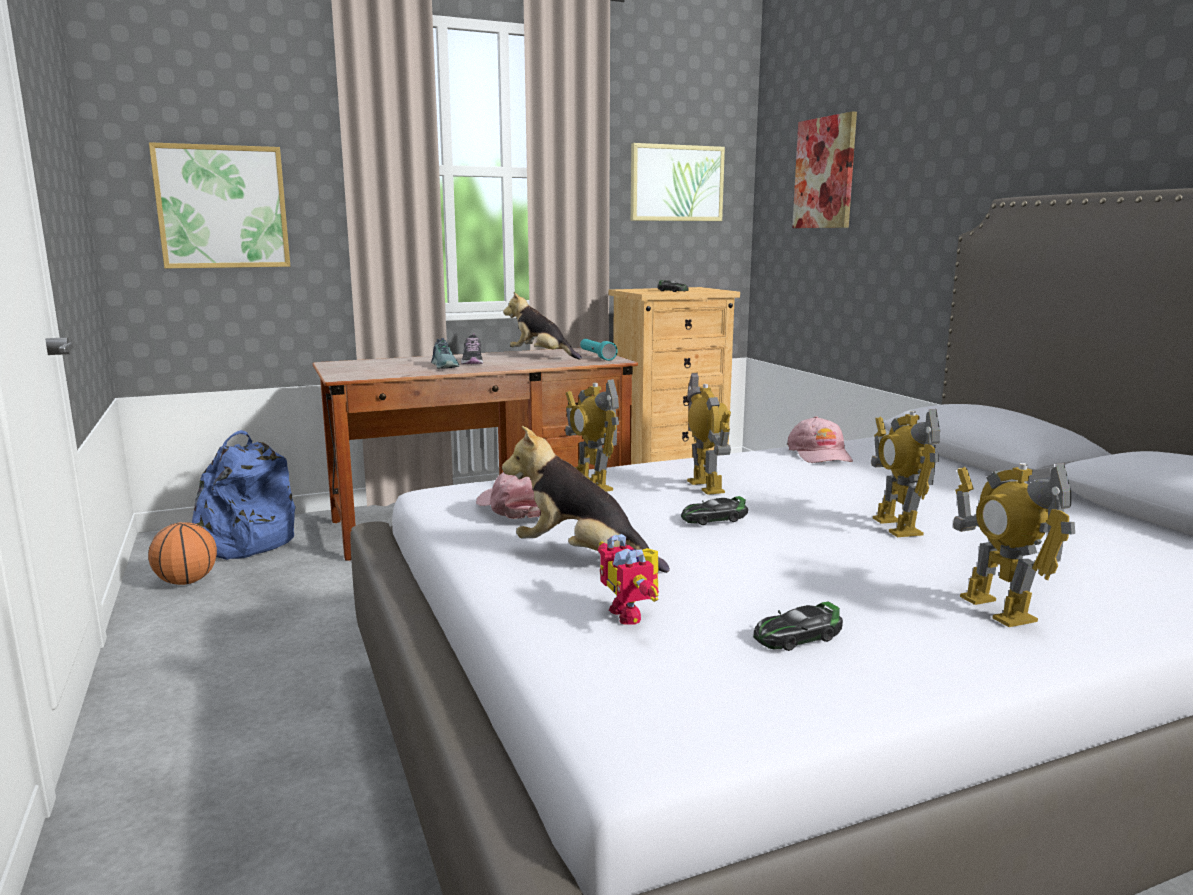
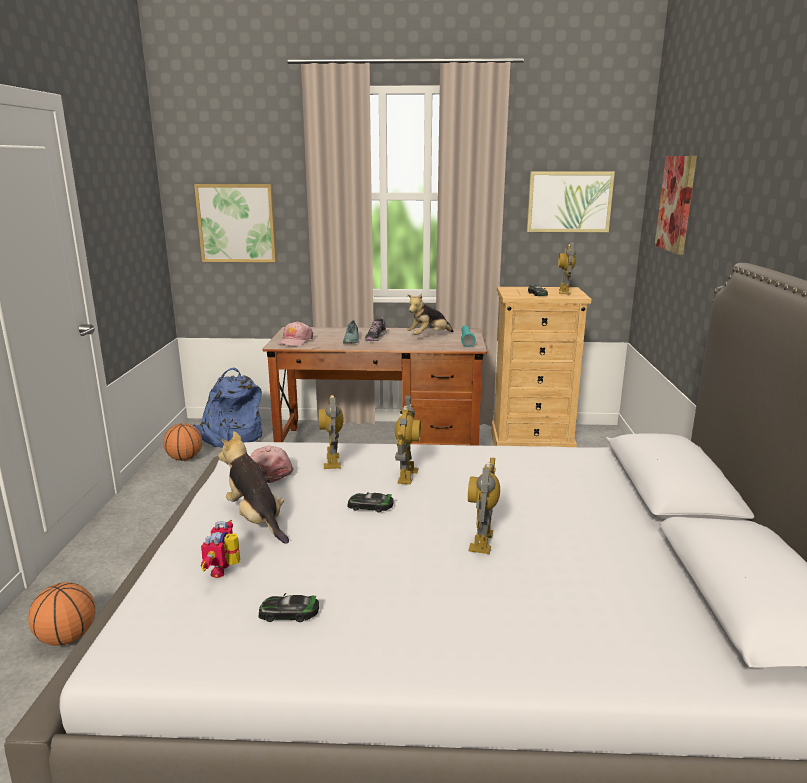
camera: 25 degrees right, 5 degrees up
(212, 865) = (67, 638): none -> basketball
(541, 356) = (429, 336): plush toy -> plush toy turned 90 degrees counterclockwise
(820, 454) = (533, 459): pink cap -> pink cap (295, 341)
(996, 609) = (439, 630): toy robot -> toy robot (564, 292)

